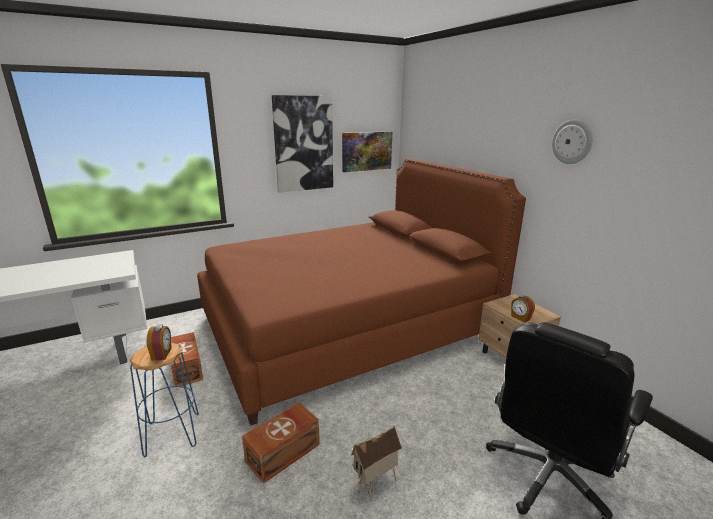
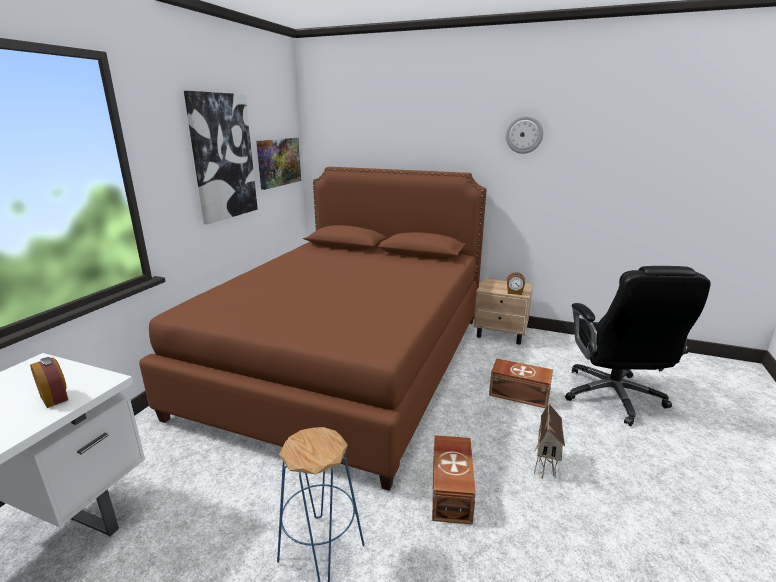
camera: 40 degrees left, 0 degrees up
(162, 354) = (323, 442): alarm clock -> alarm clock (55, 398)
(187, 368) = (227, 484): brown storage box -> brown storage box (518, 393)

